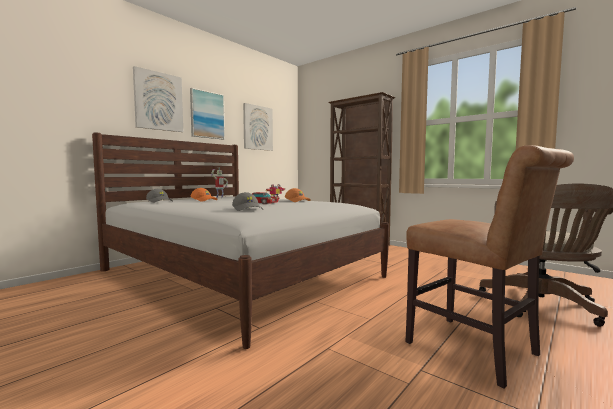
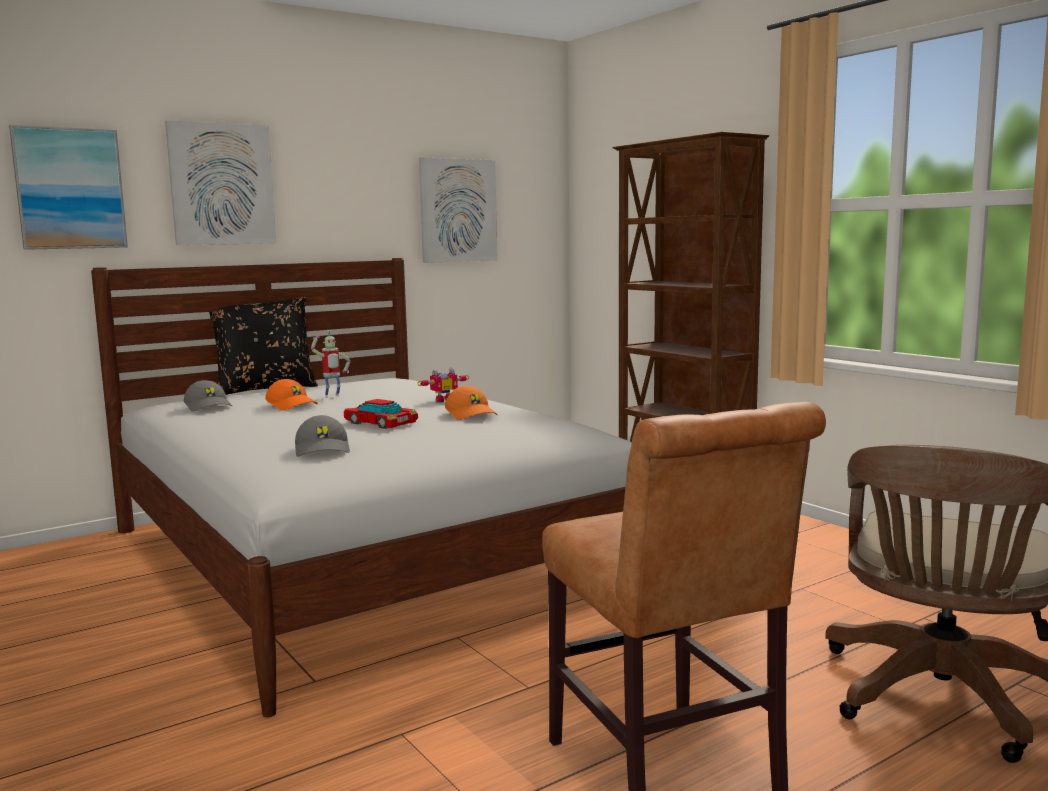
camera: 15 degrees right, 5 degrees up
(178, 199) = (265, 389): none -> black pillow
(207, 115) = (331, 198): picture -> picture (70, 189)

